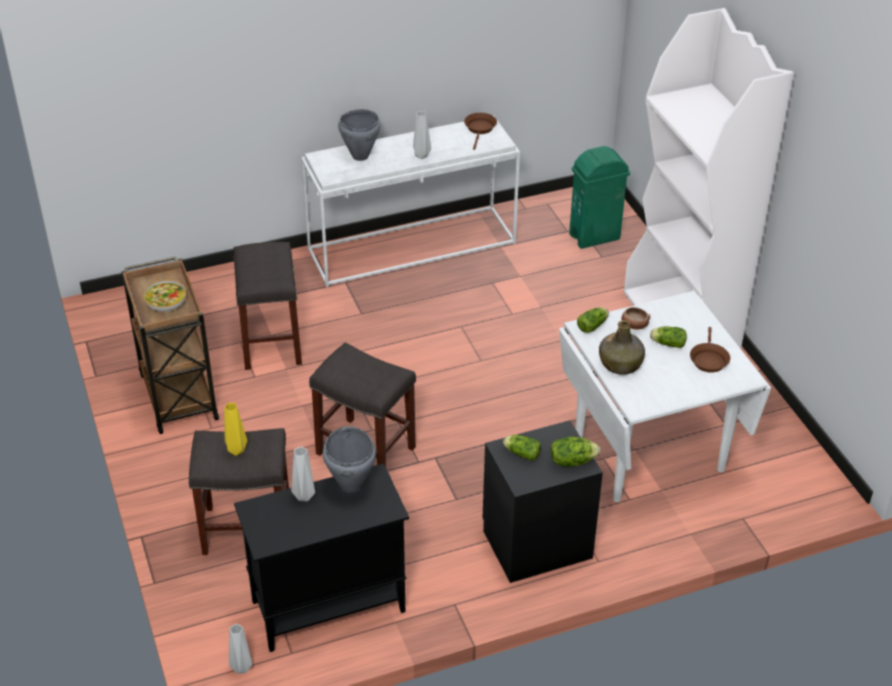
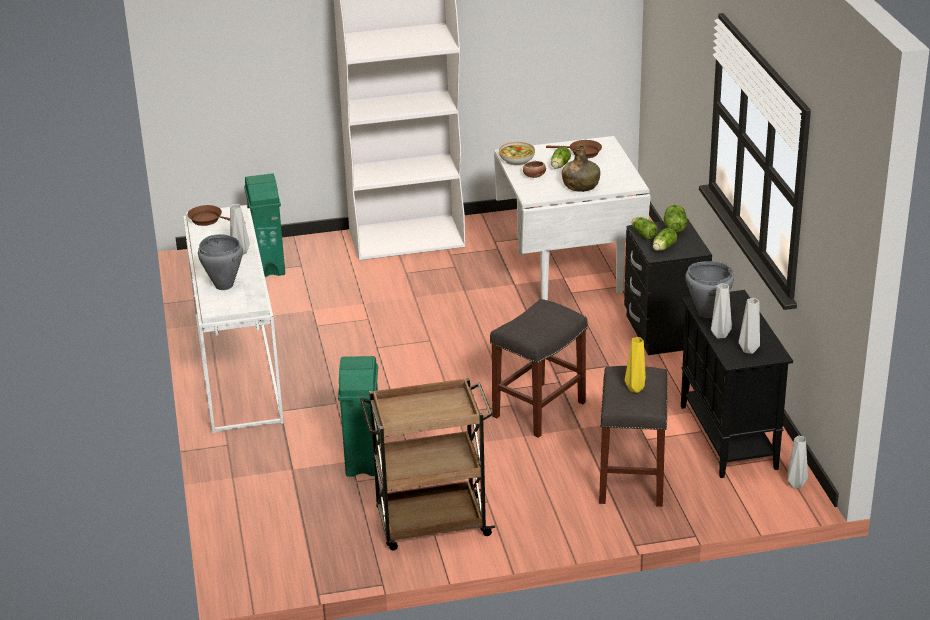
camera: 80 degrees left, 10 degrees down
(166, 303) = (434, 407): bowl -> bowl (517, 160)
(270, 342) = (363, 461): grey stool -> green trash can
(274, 522) = (749, 350): none -> grey vase
(593, 325) = (530, 192): lettuce -> lettuce (643, 234)

